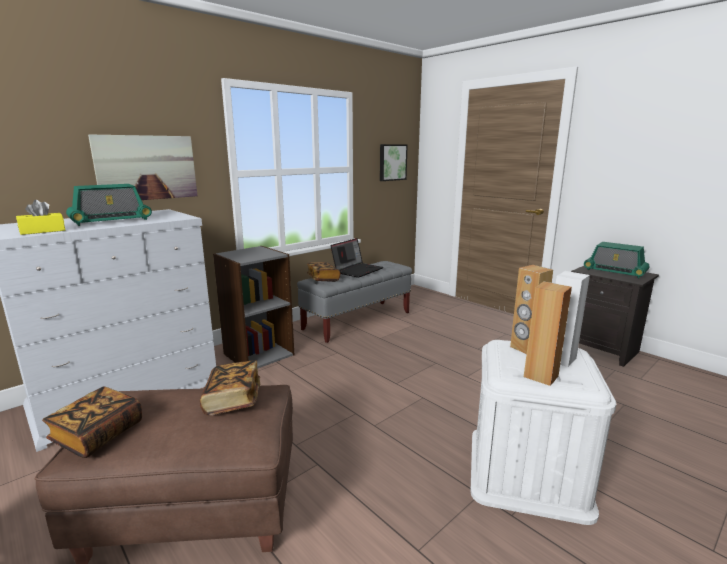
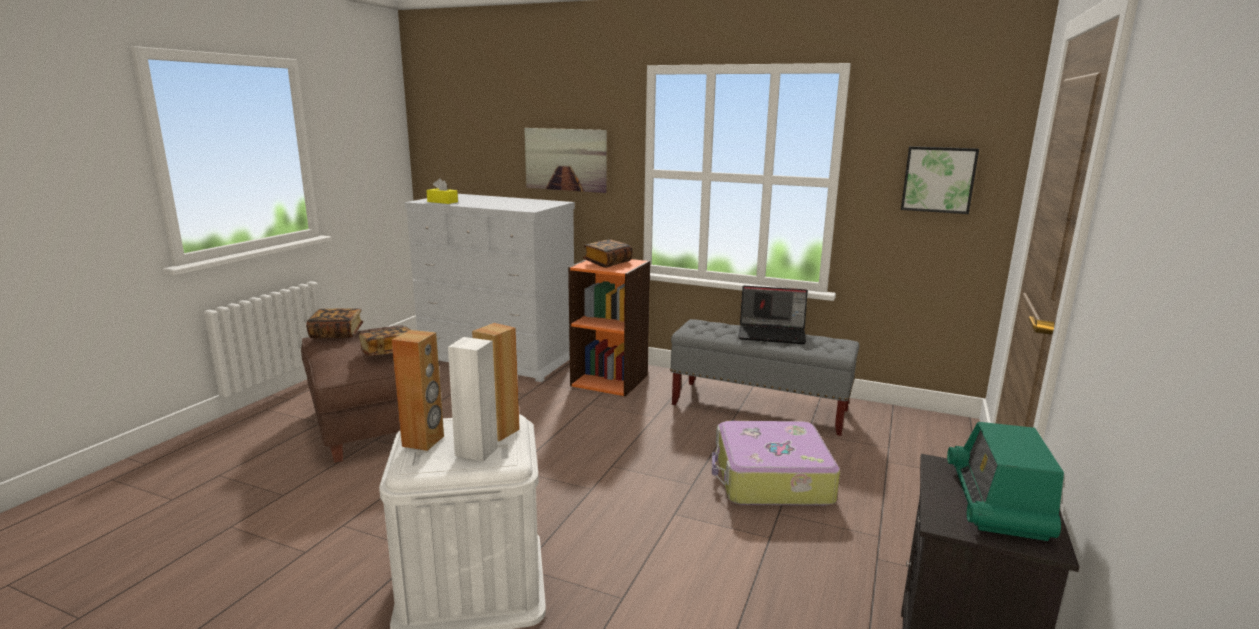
camera: 65 degrees right, 0 degrees up
(111, 220) = (497, 203): radio -> none
(258, 354) = (610, 380): grey bookcase -> orange bookcase
(323, 279) = (707, 325): book -> book (607, 263)
(442, 341) = (770, 479): none -> suitcase

